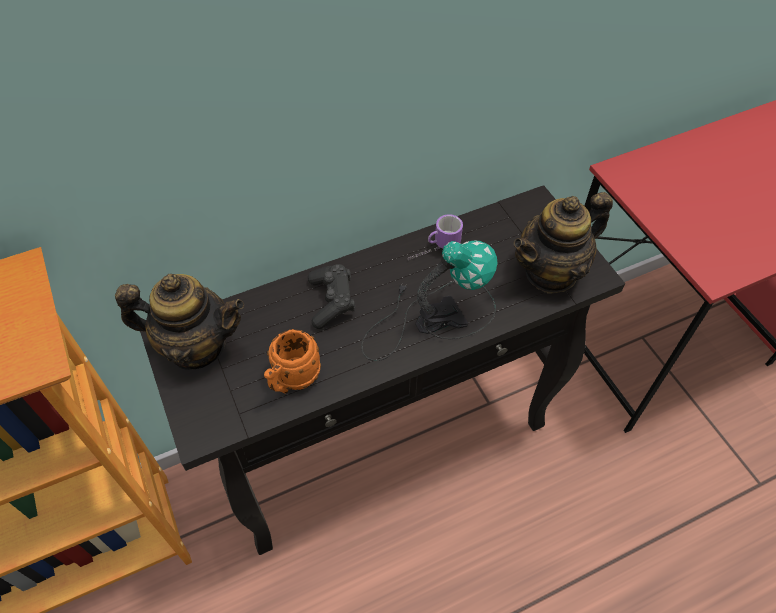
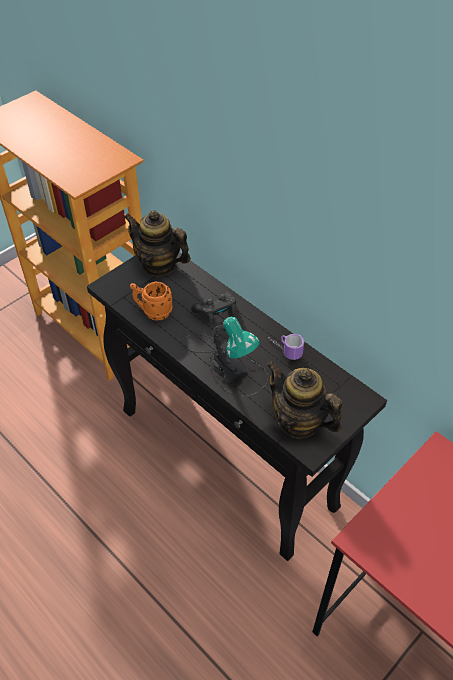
camera: 70 degrees right, 5 degrees down
(196, 346) = (159, 265): teapot -> teapot turned 135 degrees clockwise

